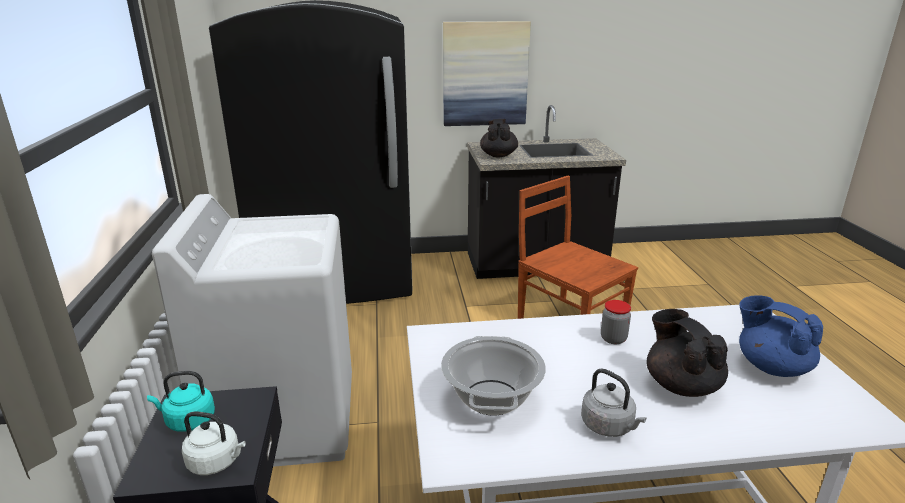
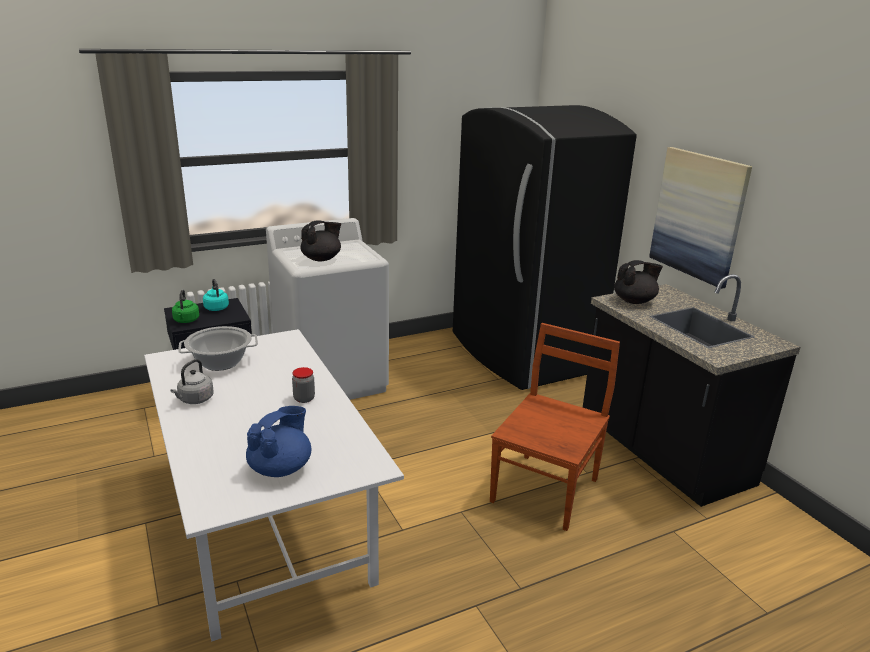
camera: 70 degrees right, 0 degrees up
(216, 462) = (186, 321): white kettle -> green kettle
(681, 385) = (246, 426): black teapot -> black teapot (322, 259)

